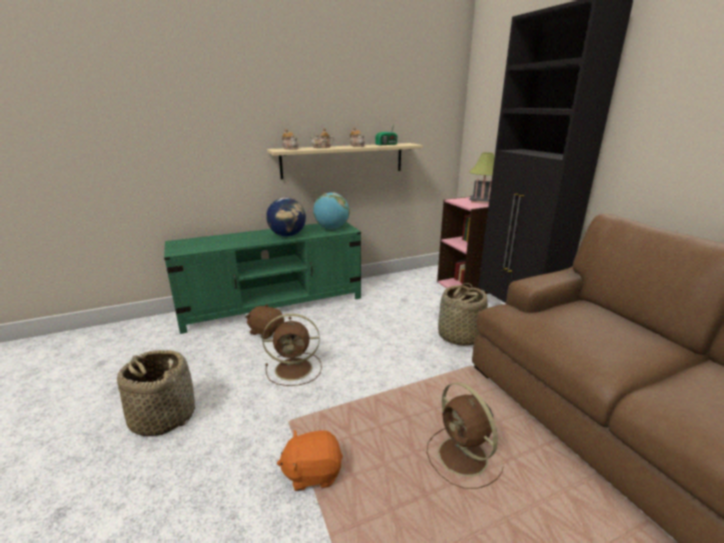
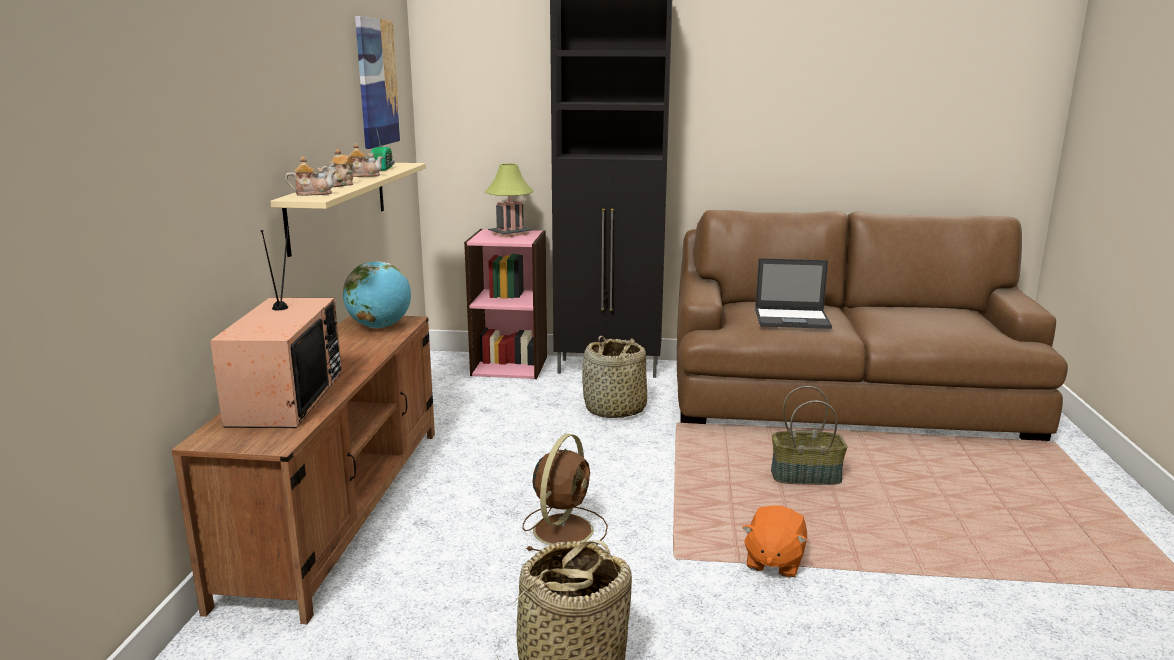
camera: 60 degrees left, 5 degrees down
(226, 239) = (284, 397): none -> television
(266, 331) = (427, 531): brown plush toy -> none
(273, 304) = (341, 506): green tv stand -> brown tv stand
(287, 235) = (357, 355): globe -> none
(408, 93) = (377, 82): none -> picture
(464, 458) = (806, 476): brown fan -> basket
(589, 333) = (793, 319): none -> laptop

